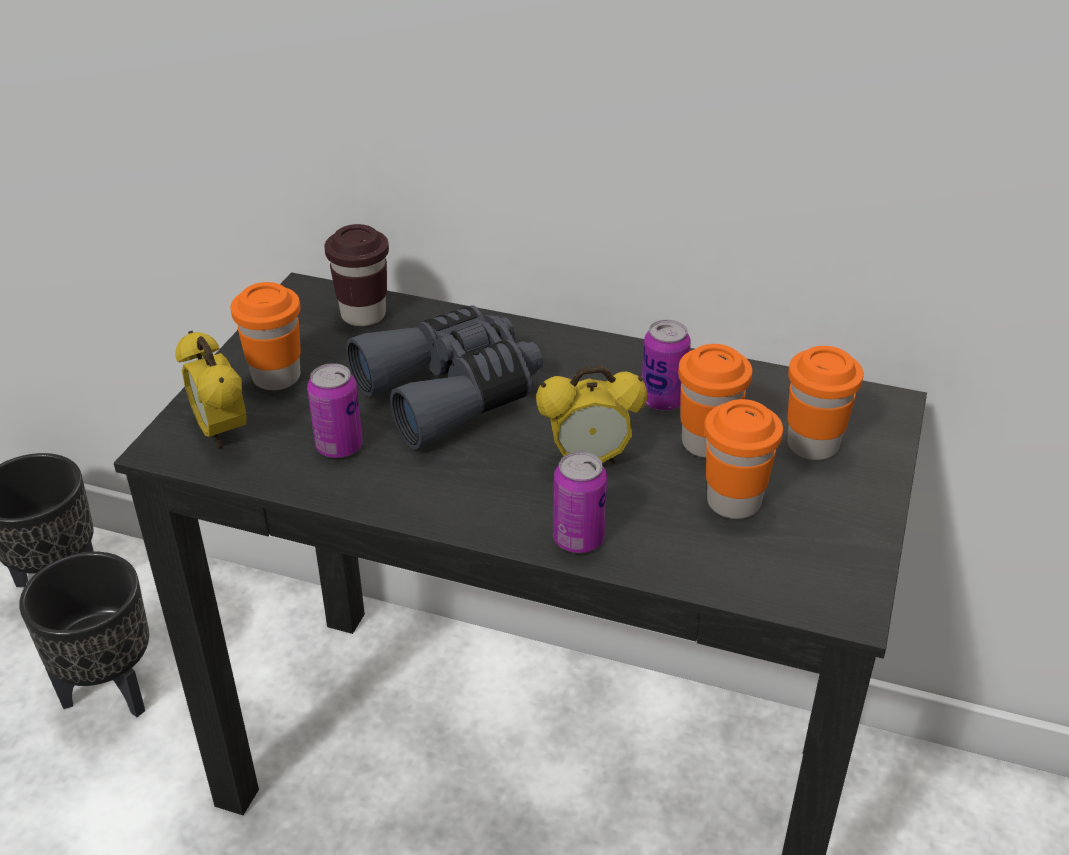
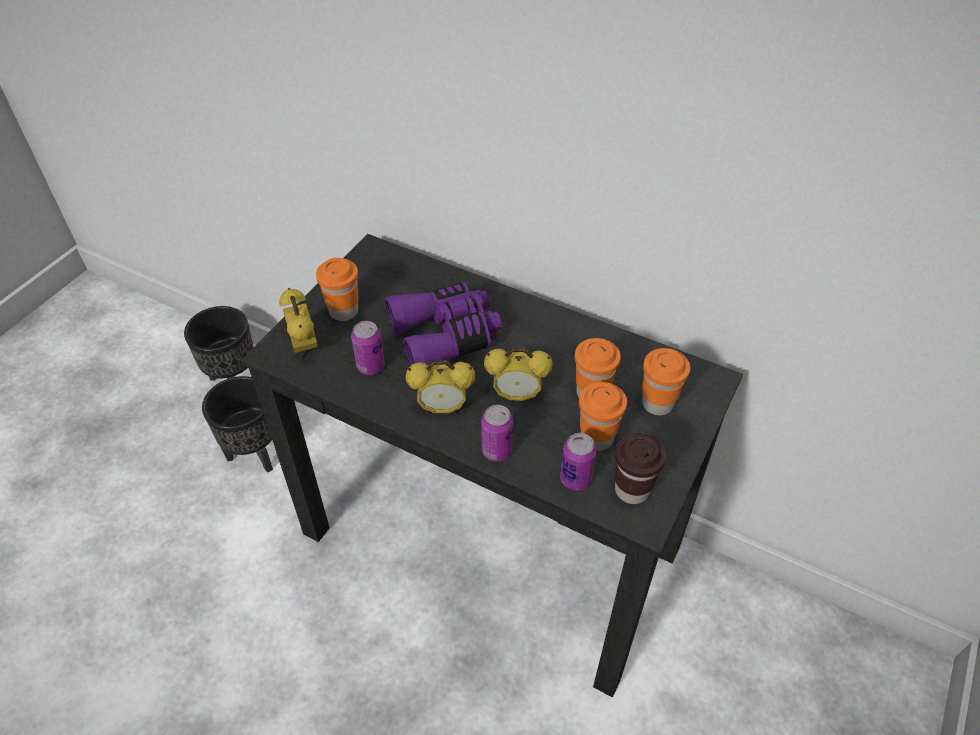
camera: 10 degrees right, 10 degrees up
(363, 315) = (404, 271): brown cup -> brown cup (632, 490)
(452, 392) = (446, 336): grey binoculars -> purple binoculars
(473, 491) = (442, 408): none -> alarm clock
(662, 400) = (572, 358): can -> can (575, 479)

